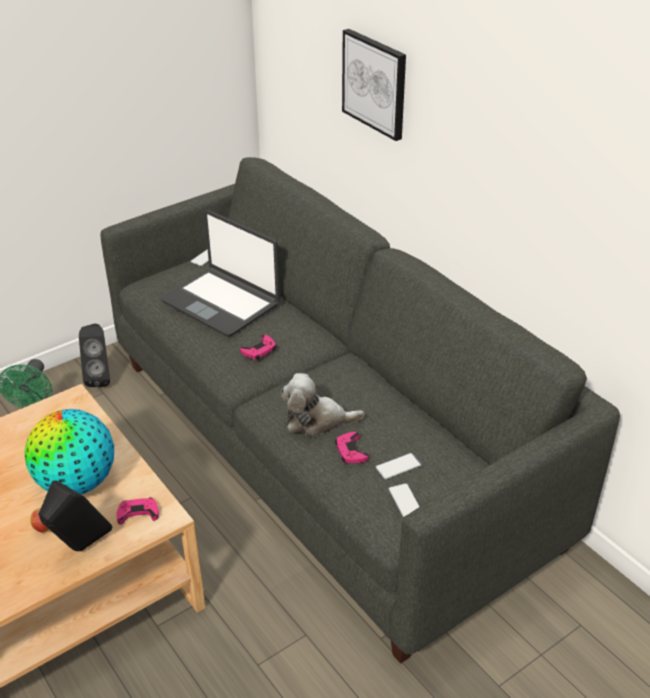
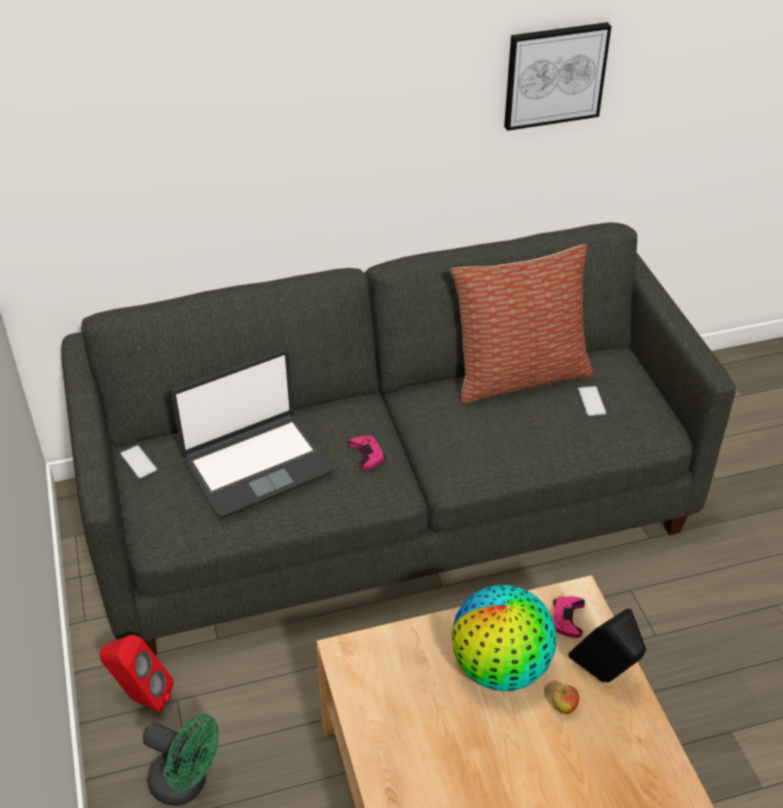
camera: 70 degrees left, 5 degrees up
(100, 377) = (141, 698): black speaker -> red speaker
(317, 420) = (504, 438): plush toy -> none
(351, 451) = (559, 426): pink game controller -> none
(375, 83) = (247, 128): picture -> picture (554, 75)
(405, 501) = (636, 410): phone -> none
(408, 413) = (519, 375): none -> pillow

